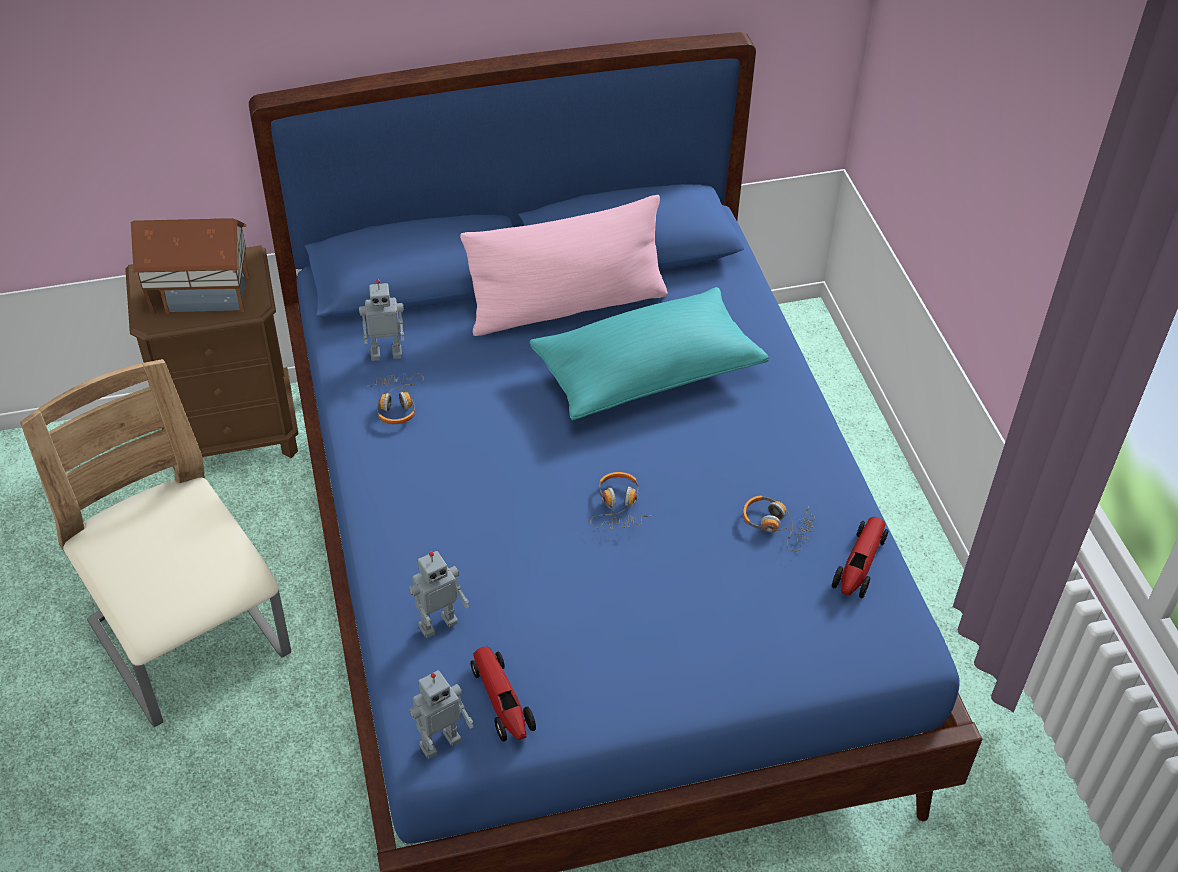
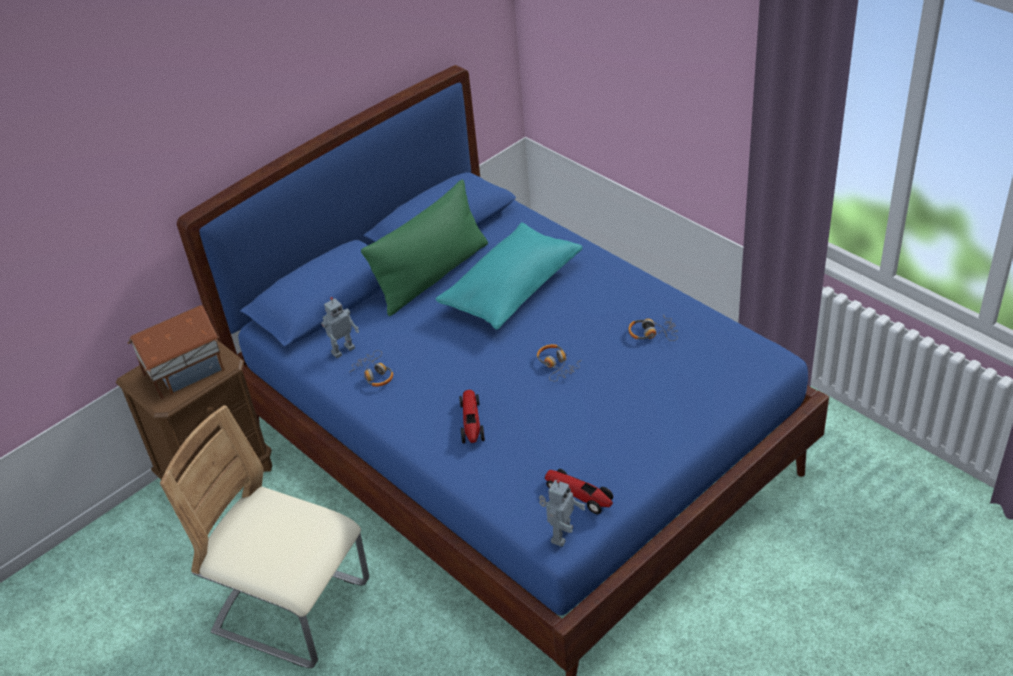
camera: 25 degrees left, 5 degrees down
(437, 623) = (506, 475): toy robot -> none
(567, 306) = (432, 275): pink pillow -> green pillow
(859, 565) = (713, 331): toy car -> toy car (471, 423)

